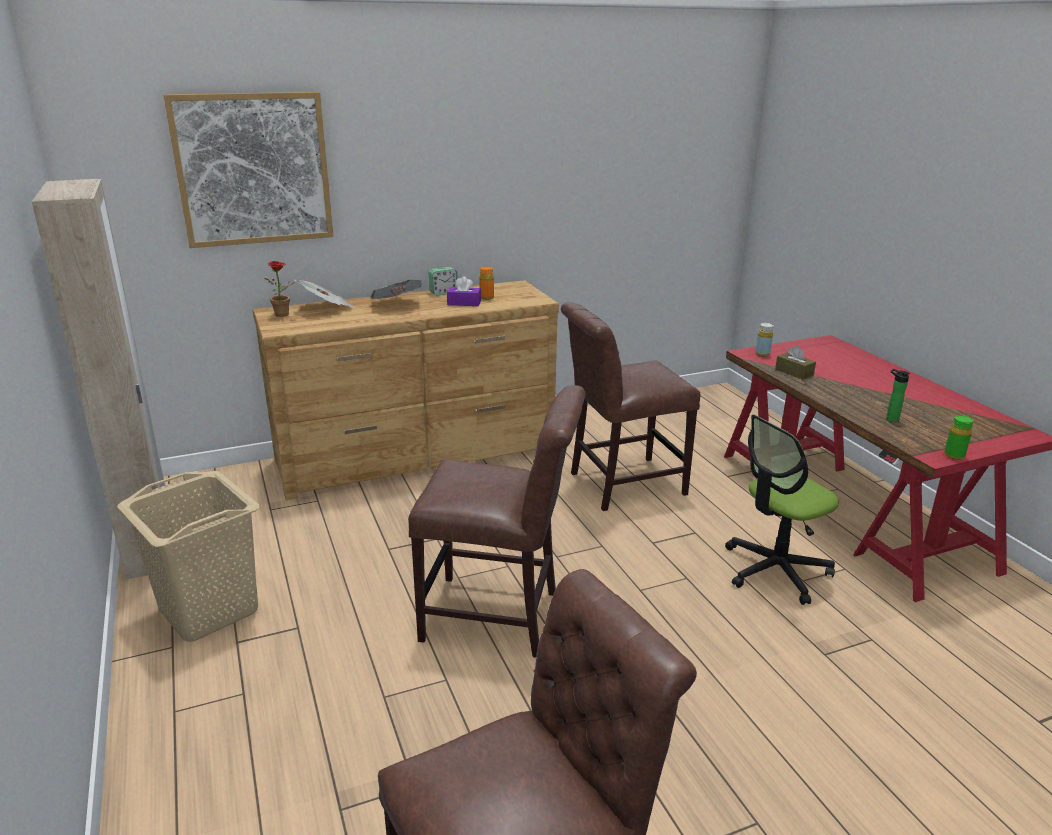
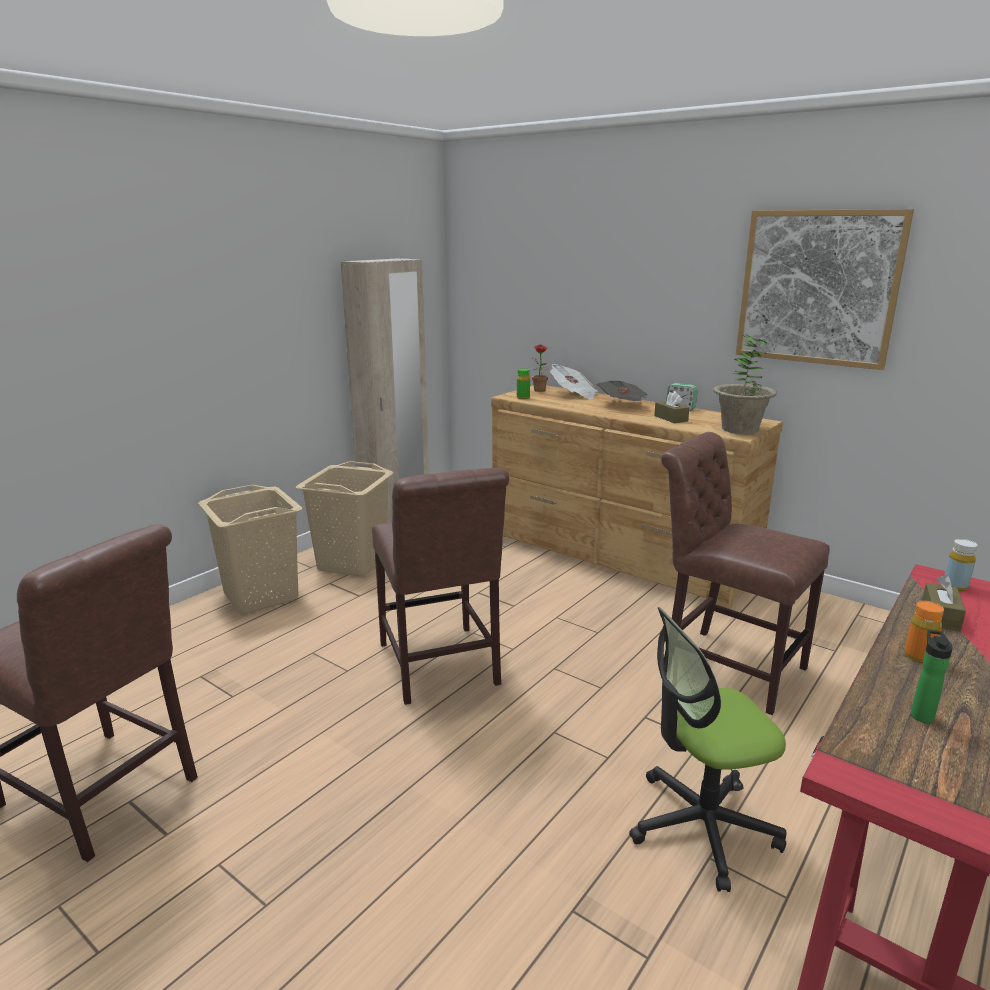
camera: 60 degrees right, 5 degrees down
(193, 709) = (261, 595): none -> beige laundry basket
(253, 169) = (555, 270): picture -> picture (817, 288)
(464, 303) = (671, 418): purple tissue box -> brown tissue box
(486, 297) = (701, 421): orange bottle -> orange bottle (918, 656)
(526, 295) = (740, 429): none -> potted plant
(775, 570) = (701, 826): office chair -> office chair turned 45 degrees counterclockwise
(954, 455) = (883, 793): green bottle -> green bottle (523, 397)

